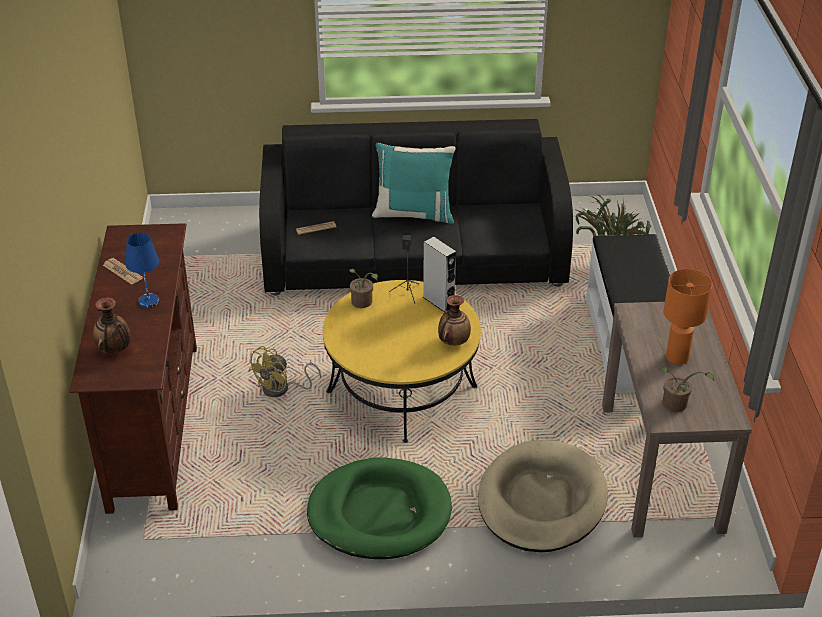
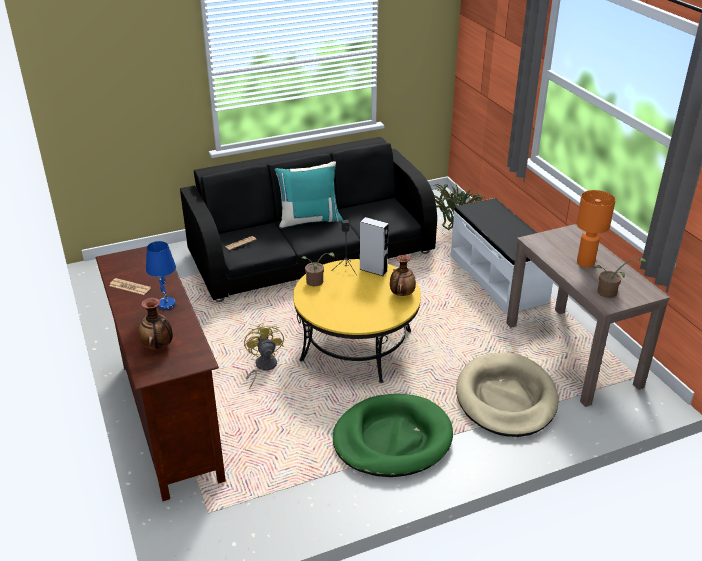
camera: 20 degrees left, 5 degrees down
(281, 389) = (262, 367): yellow fan -> yellow fan turned 150 degrees clockwise

